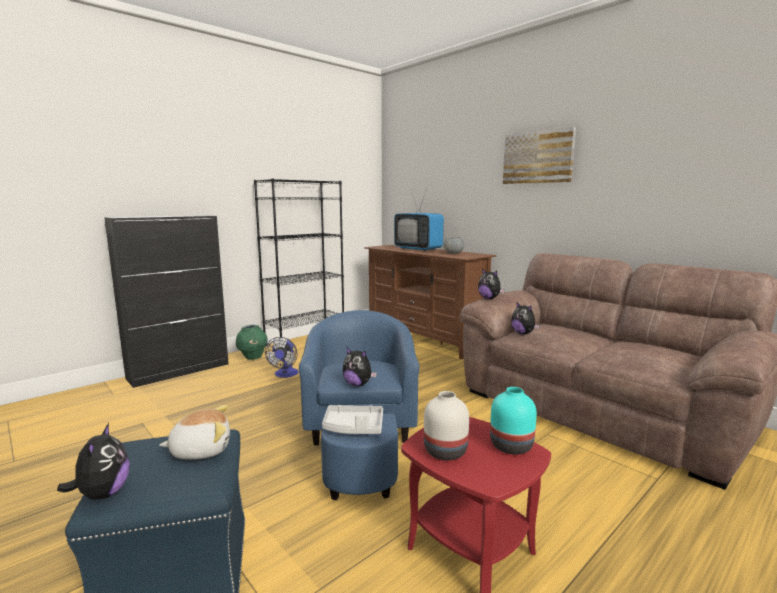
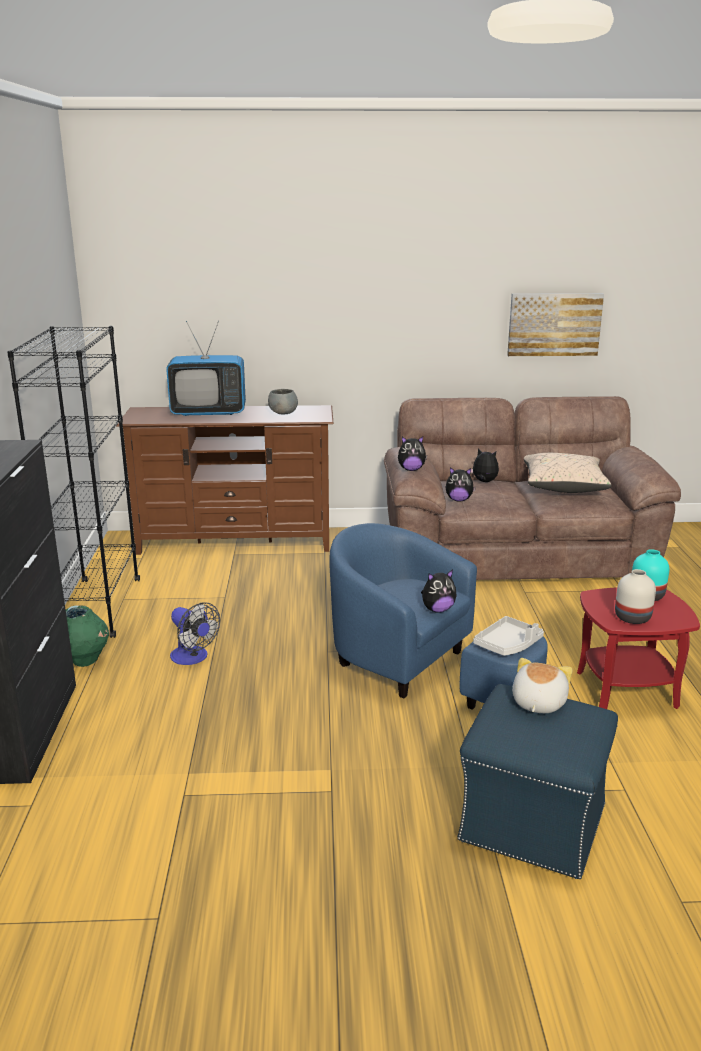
camera: 50 degrees left, 10 degrees up
(102, 494) = (572, 756): plush toy -> plush toy (484, 482)
(538, 157) = (382, 278): picture -> picture (554, 324)
(641, 349) = (563, 486): none -> beige pillow

